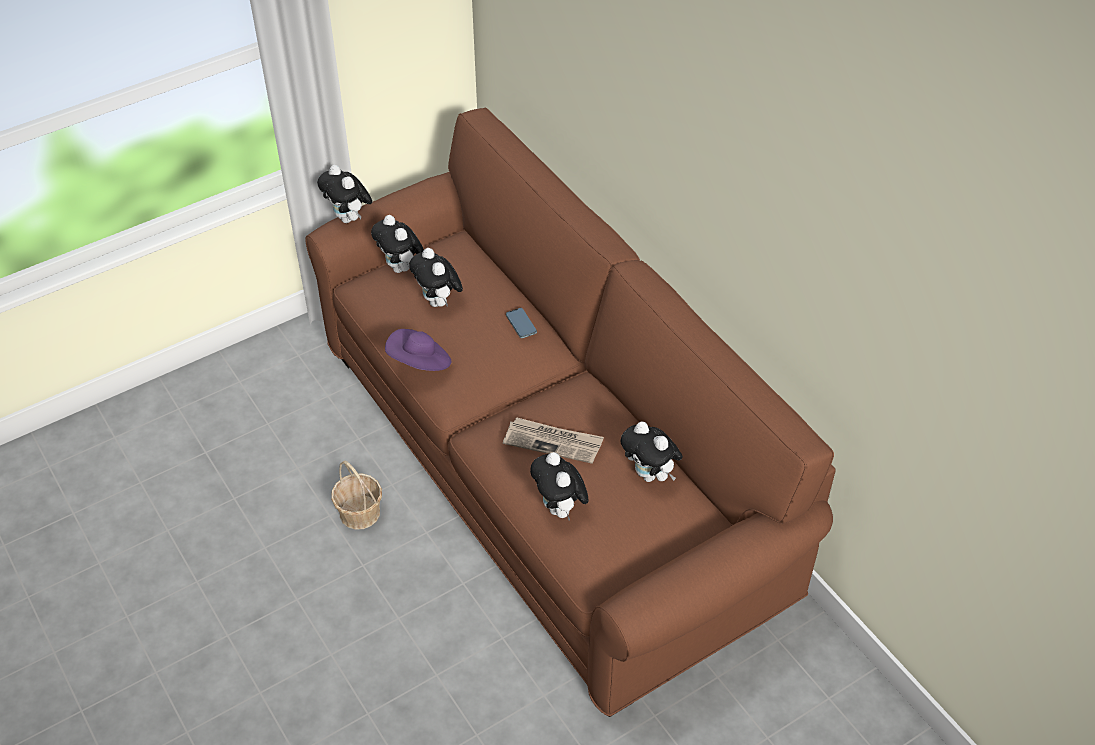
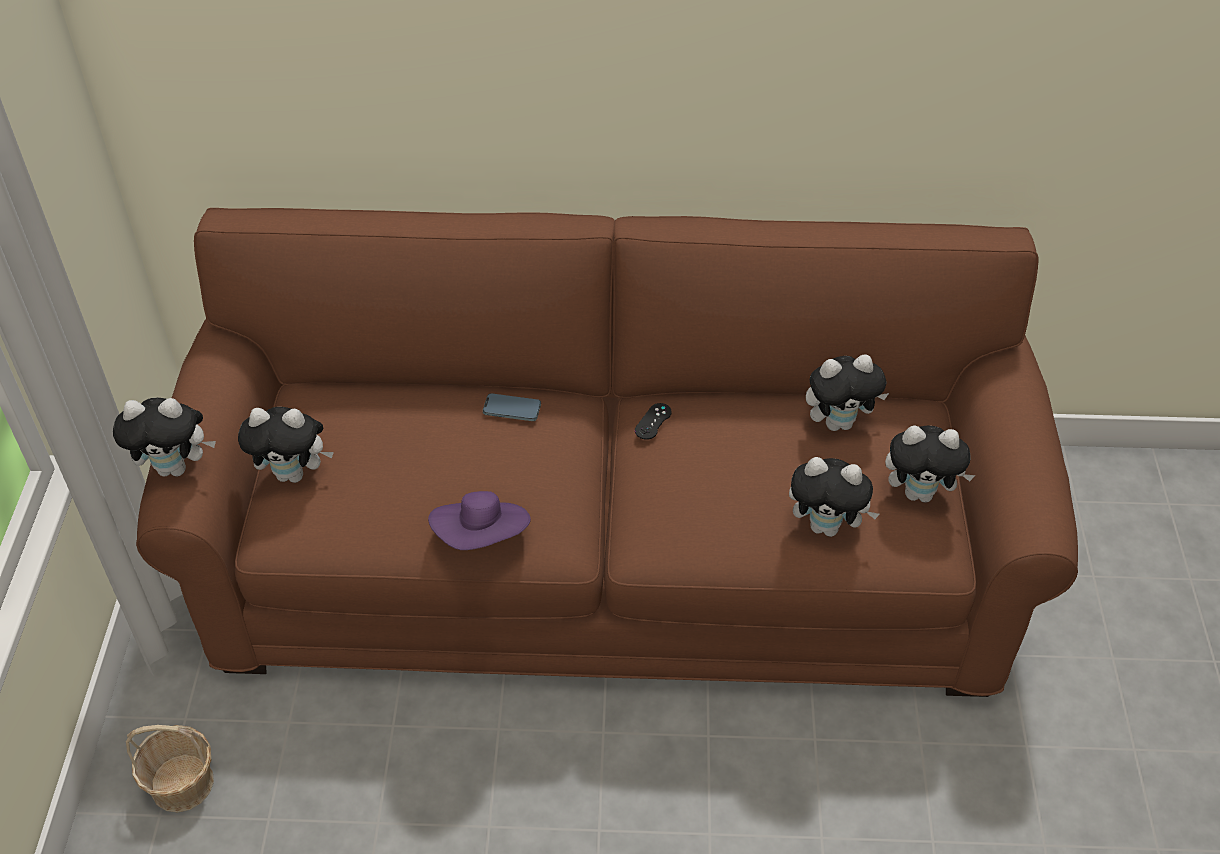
camera: 55 degrees left, 0 degrees up
(359, 513) = (514, 789): basket -> basket (182, 784)
(438, 302) = (397, 466): plush toy -> plush toy (920, 493)
(553, 442) = (724, 477): newspaper -> none
(570, 389) = (653, 421): none -> black game controller

